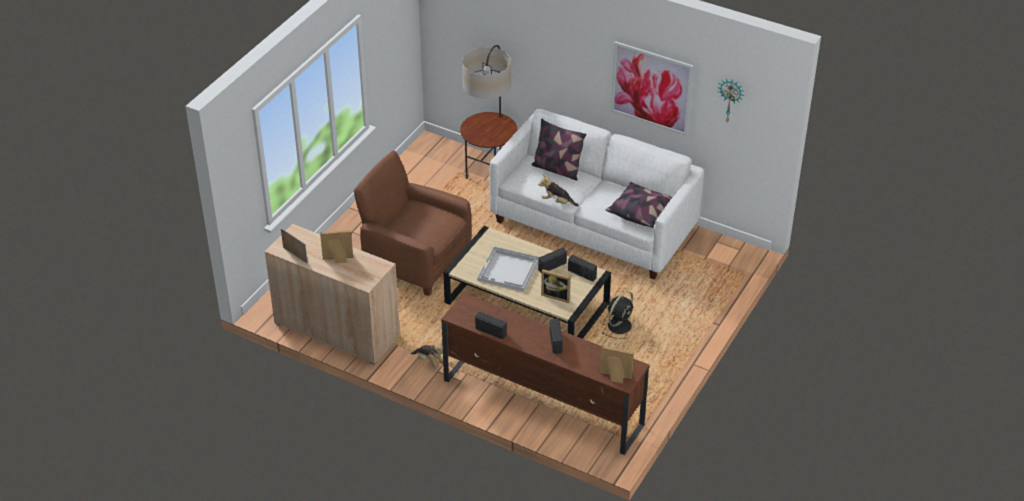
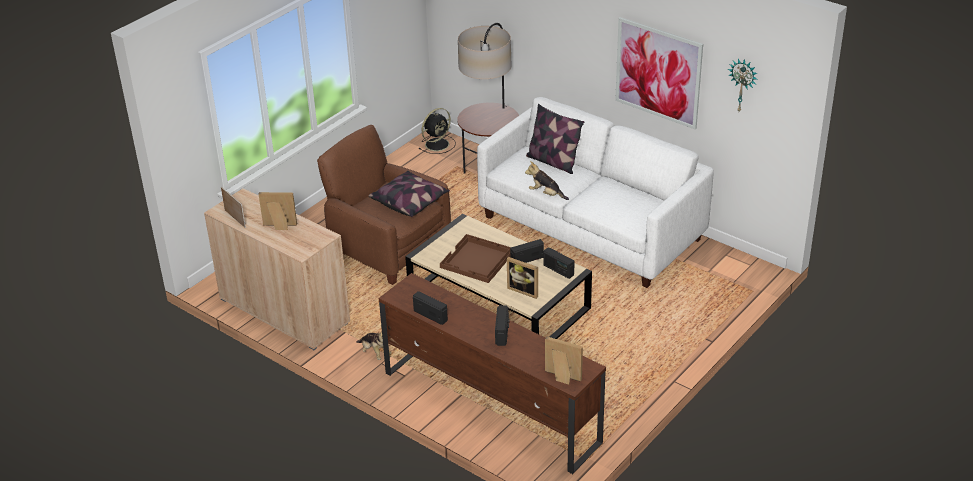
camera: 10 degrees right, 5 degrees down
(508, 270) = (477, 260): white tray -> brown tray
(620, 325) = (598, 332): black fan -> black fan (438, 144)
(640, 212) = (636, 210): pillow -> pillow (410, 202)

